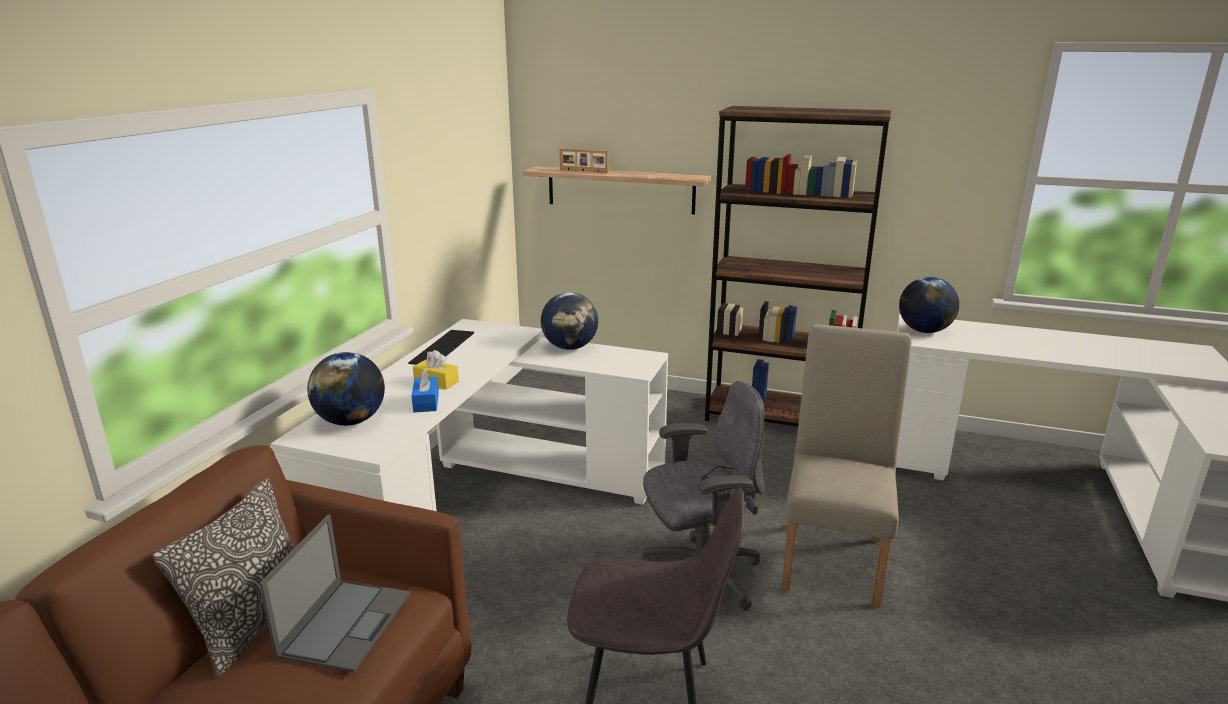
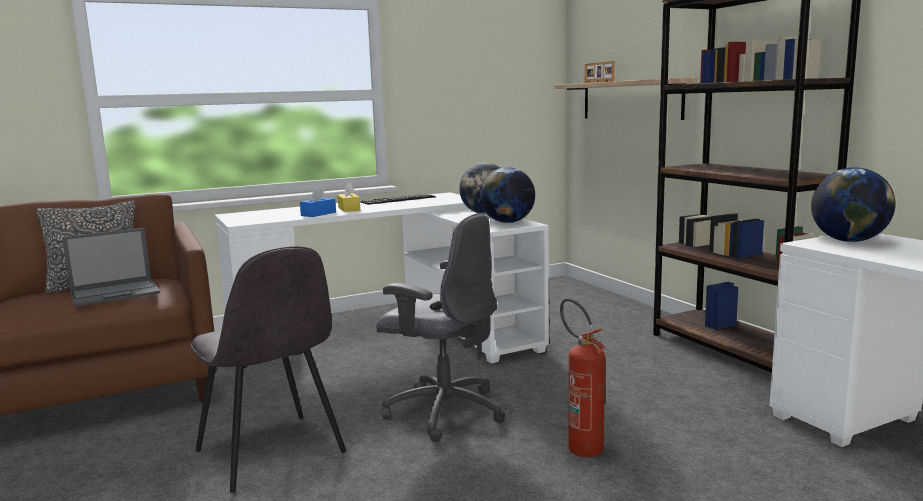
camera: 45 degrees right, 10 degrees down
(351, 421) = (265, 214): globe -> globe (507, 222)
(834, 556) = (580, 446): beige chair -> fire extinguisher

